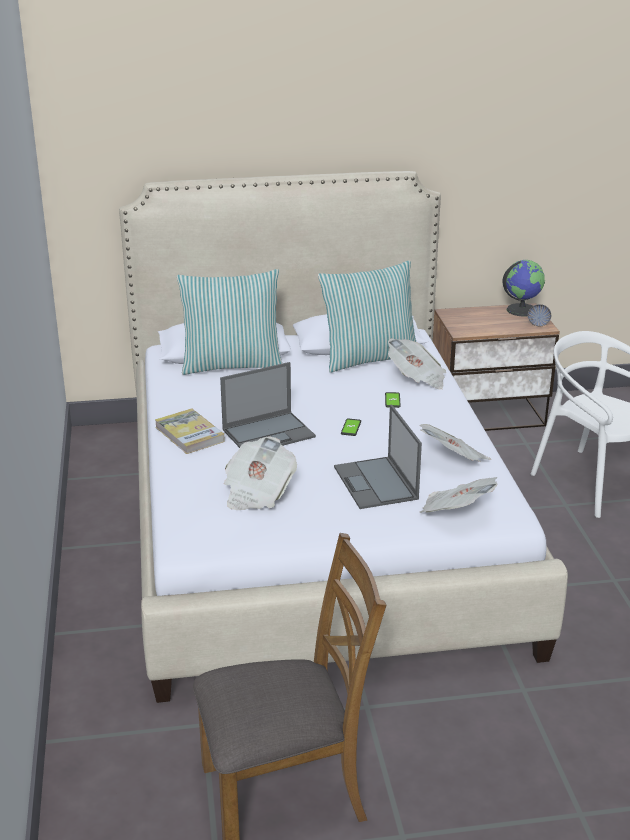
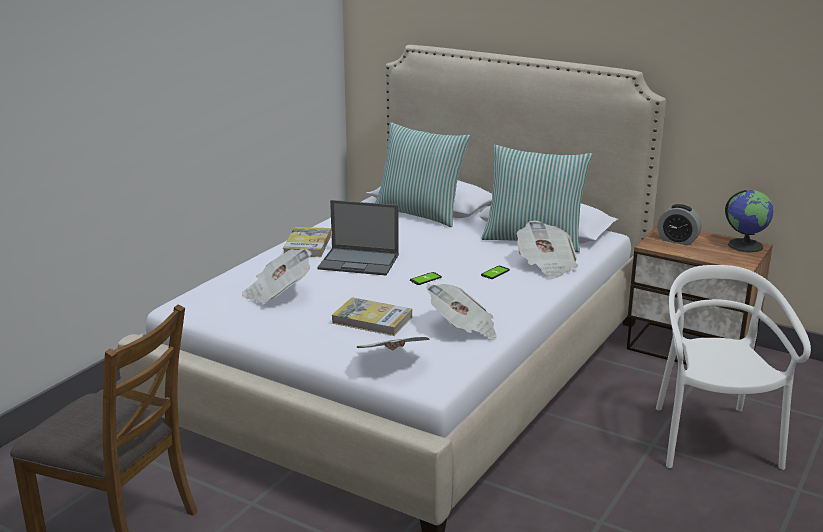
camera: 40 degrees right, 5 degrees down
(376, 483) = (372, 320): laptop -> book
(473, 321) = (677, 240): none -> alarm clock
(538, 323) = (742, 260): bowl -> none

